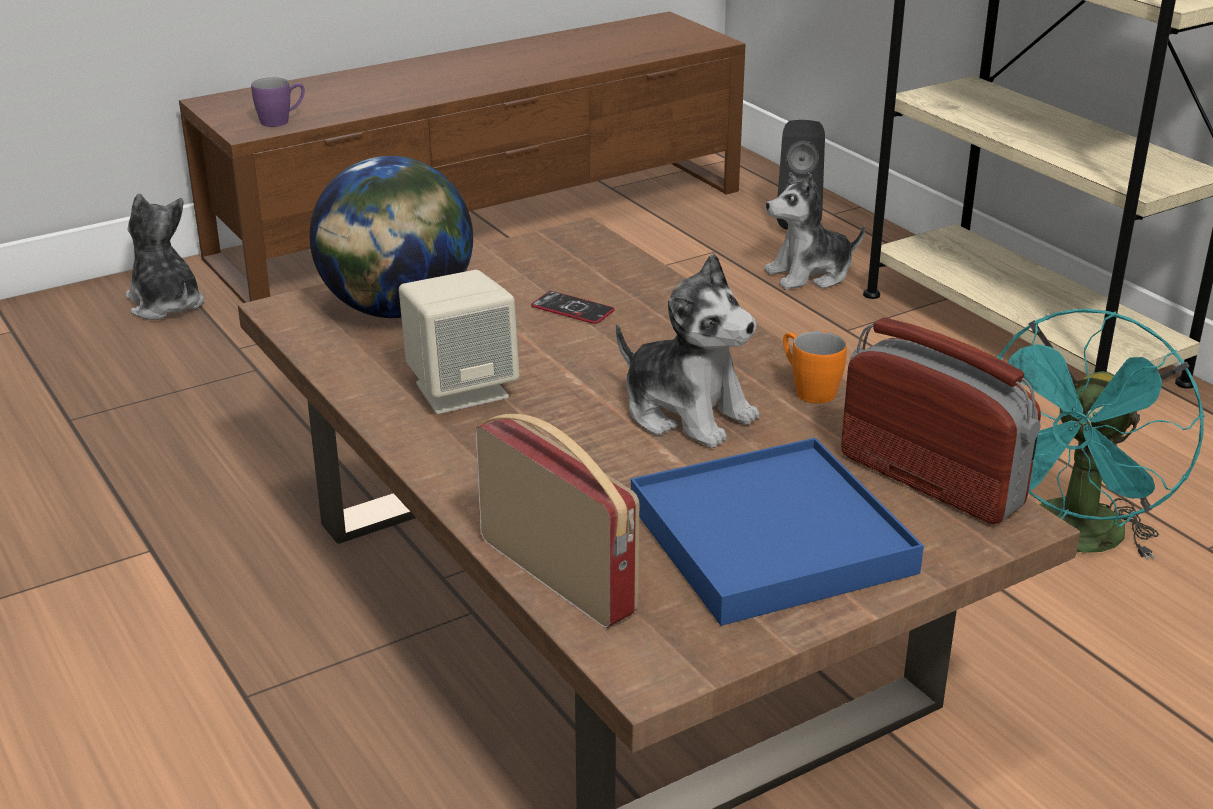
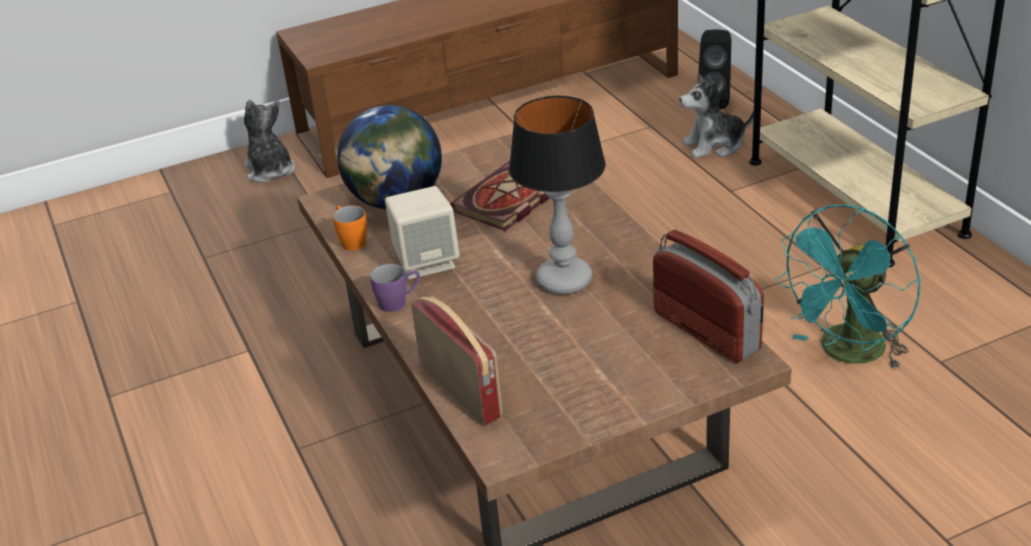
camera: 10 degrees right, 5 degrees up
(281, 121) = (341, 48): purple mug -> purple mug (399, 302)
(572, 309) = (508, 201): phone -> book
(687, 413) = (564, 280): plush toy -> table lamp
(770, 538) = (595, 369): blue tray -> none
(808, 389) = (646, 263): orange mug -> orange mug (351, 240)

